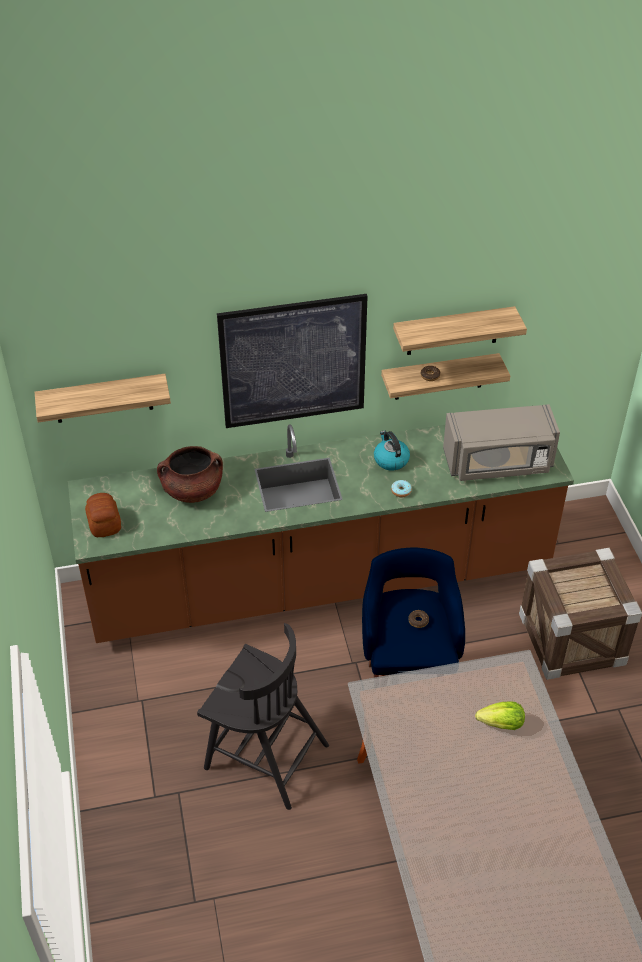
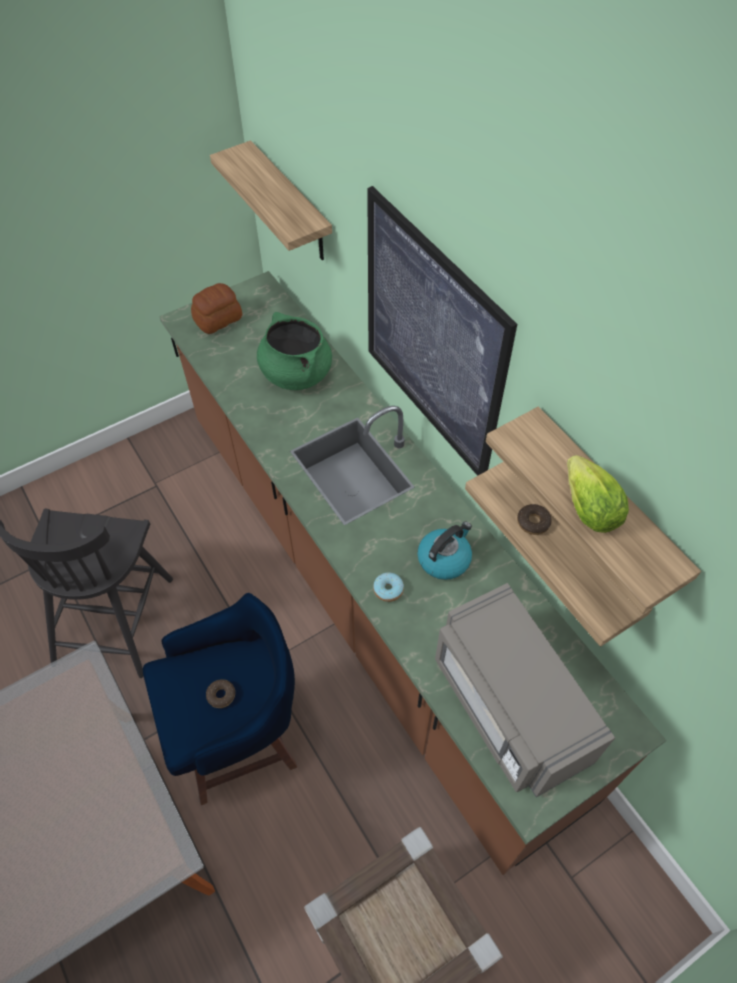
camera: 70 degrees right, 10 degrees up
(192, 491) = (296, 373): brown cooking pot -> green cooking pot
(501, 724) = (56, 858): lettuce -> lettuce (589, 509)

